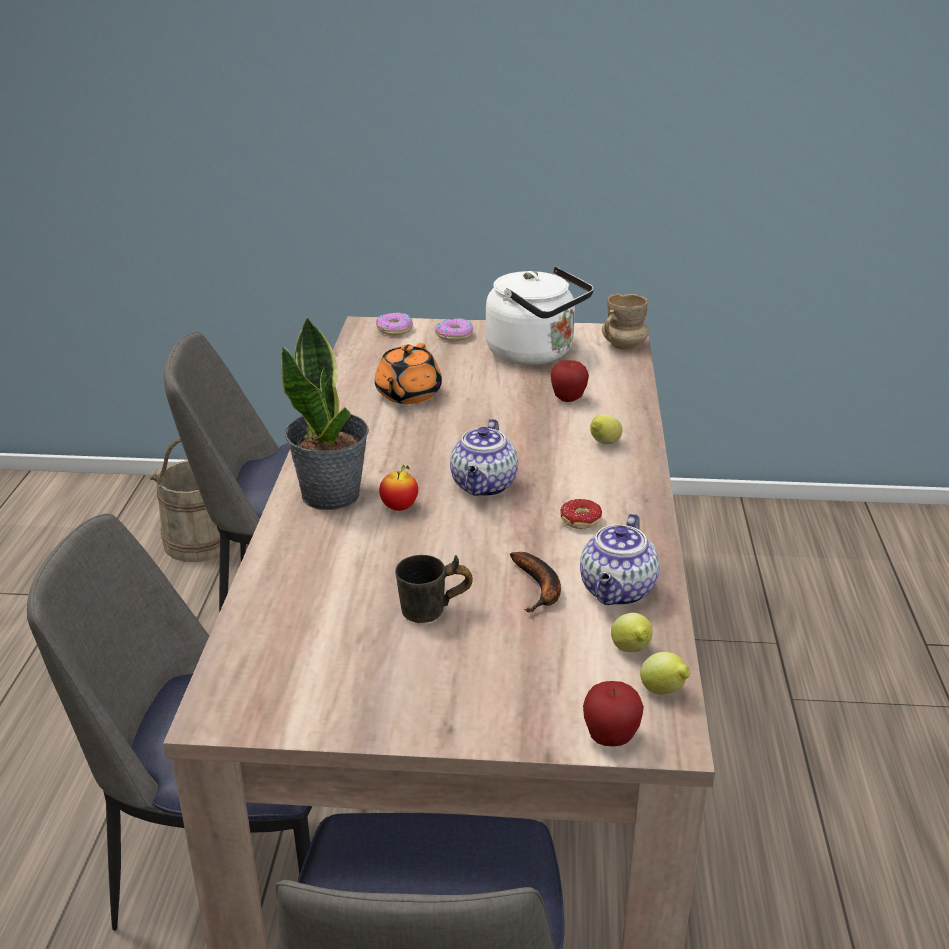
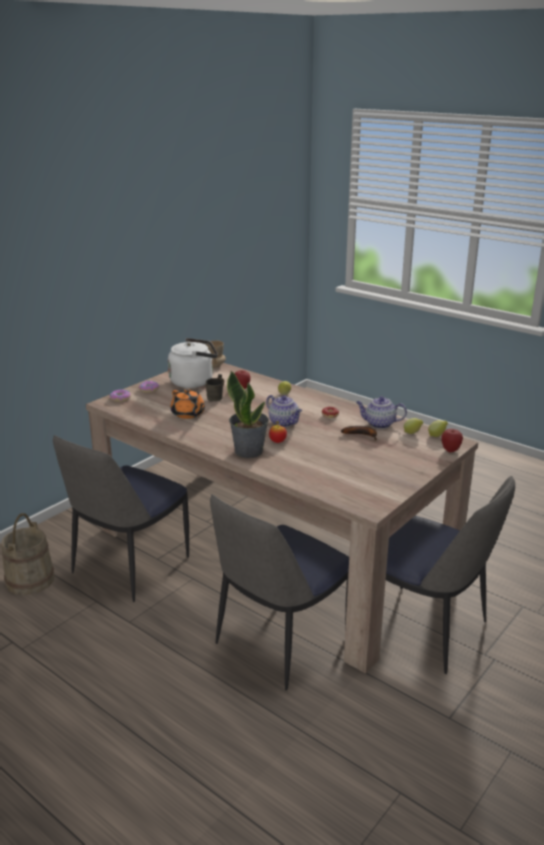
camera: 55 degrees left, 5 degrees down
(433, 614) = (356, 456): grey mug -> grey mug (218, 398)
(617, 592) = (379, 424): teapot -> teapot turned 135 degrees clockwise

